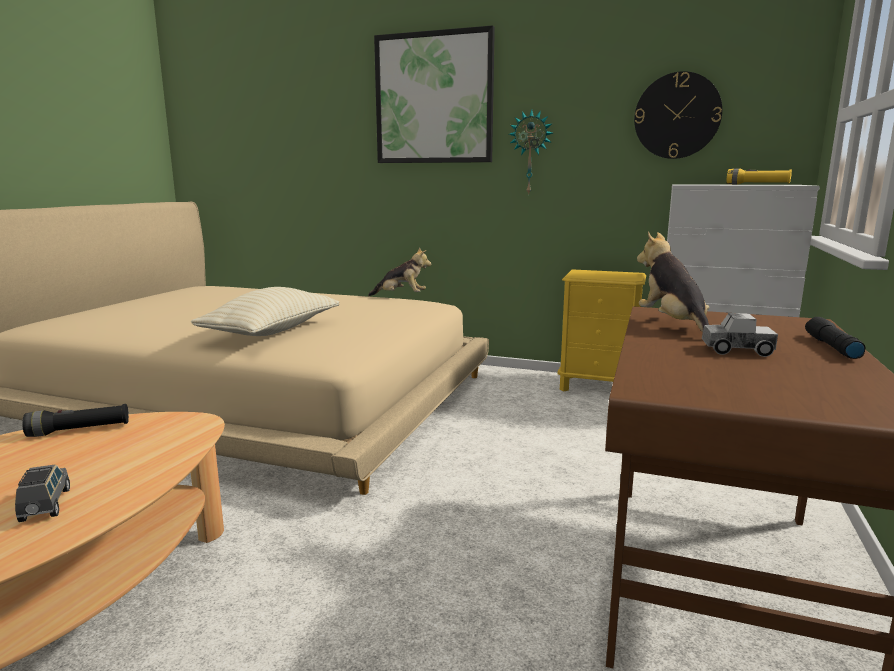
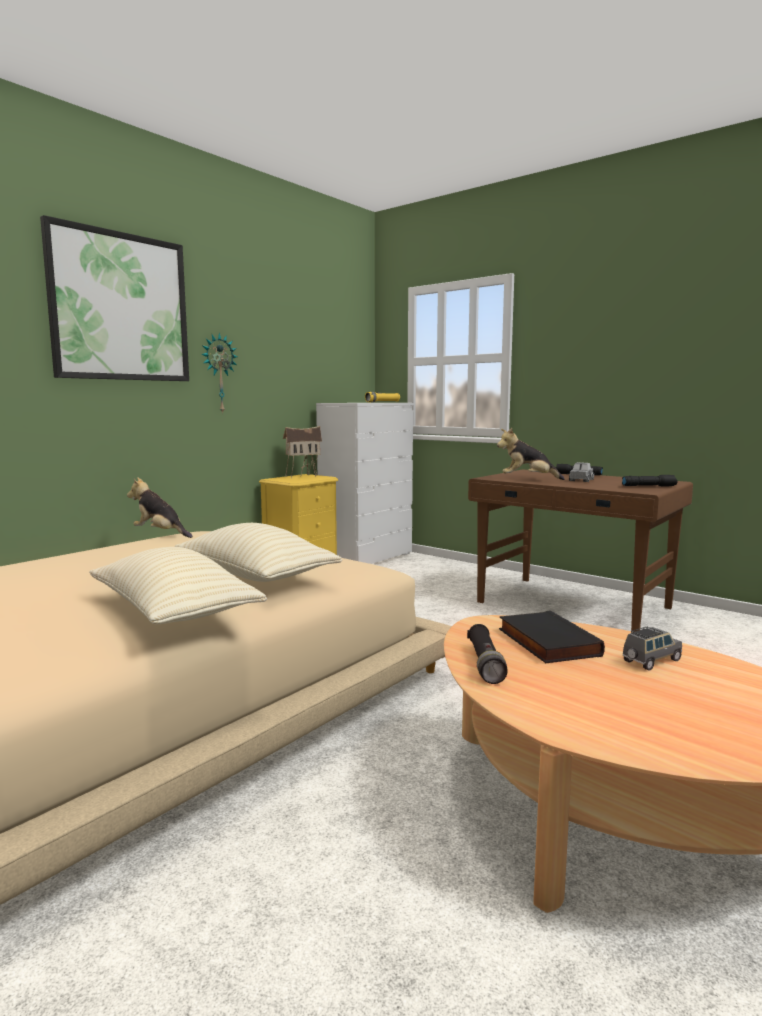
camera: 70 degrees left, 5 degrees down
(45, 505) = (651, 661): grey toy car -> grey toy car turned 150 degrees clockwise
(127, 451) = (545, 642): none -> black book
(178, 330) = (173, 612): none -> beige pillow
(401, 296) = (160, 534): plush toy -> plush toy turned 90 degrees counterclockwise
(621, 273) = (302, 476): none -> toy house
(677, 116) = (311, 351): wall clock -> none
(744, 393) = (649, 486): none -> black flashlight

